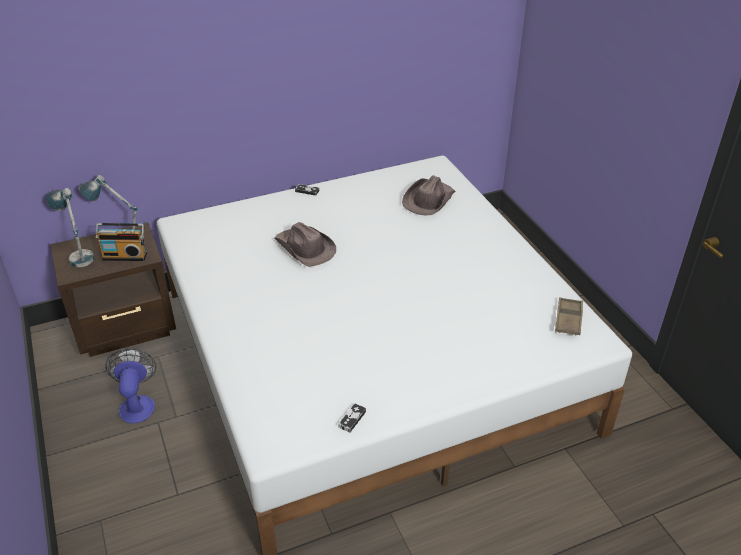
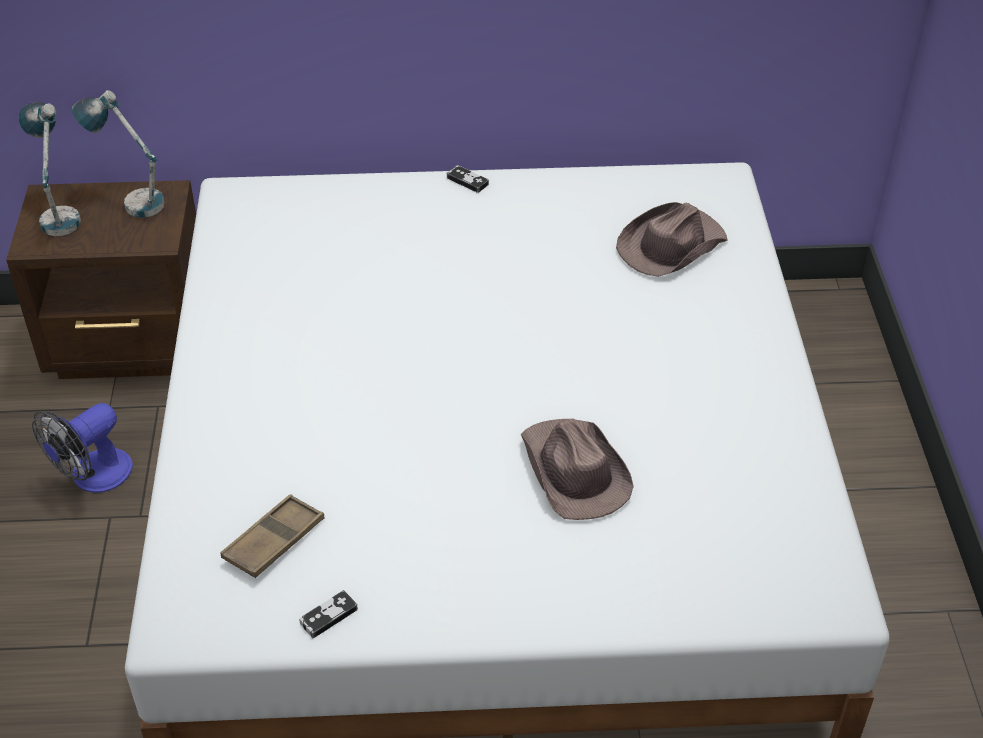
camera: 20 degrees right, 5 degrees up
(125, 255) = (127, 231): radio -> none
(137, 403) = (93, 477): fan -> fan turned 150 degrees counterclockwise
(305, 248) = (409, 288): brown hat -> brown hat (573, 471)
(568, 319) = (800, 541): brown tray -> brown tray (274, 541)

